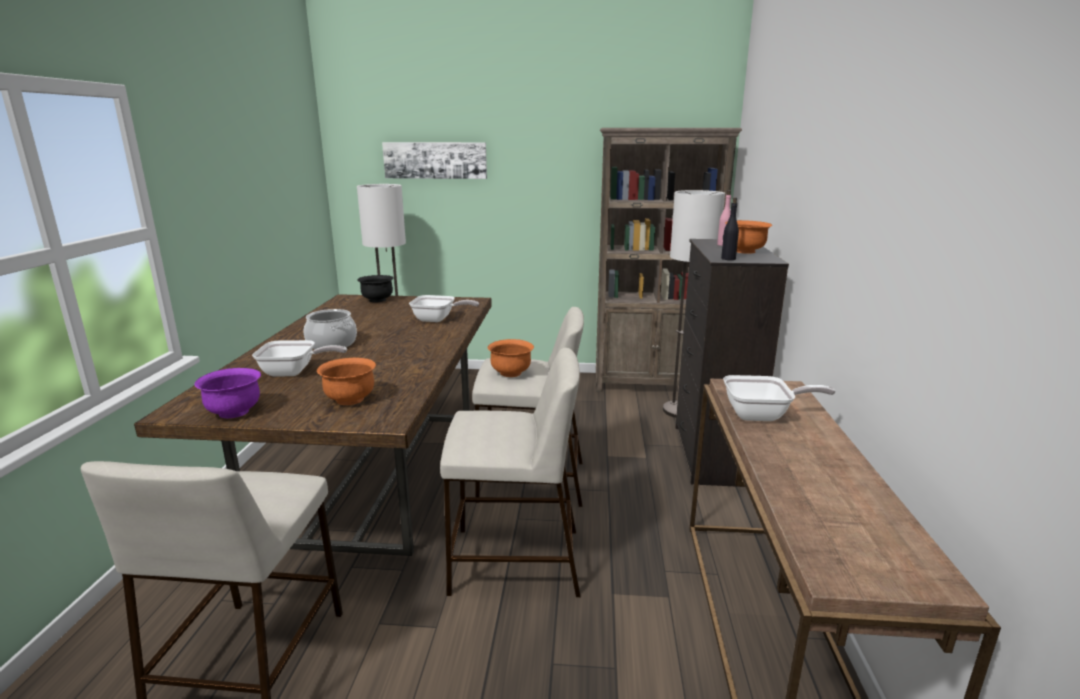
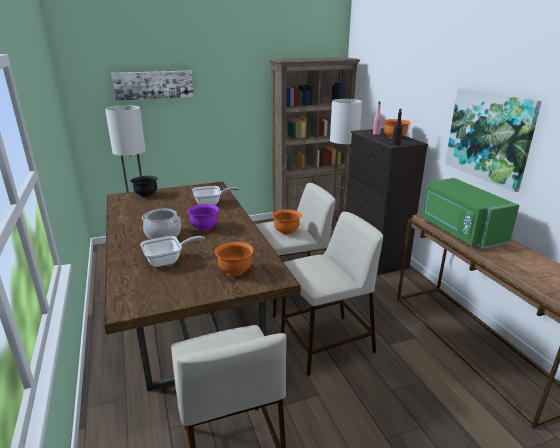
camera: 25 degrees left, 5 degrees up
(234, 412) = (169, 298): purple bowl -> purple bowl (204, 227)
(762, 415) = (459, 231): frying pan -> green microwave
(855, 246) = (489, 136): none -> picture

